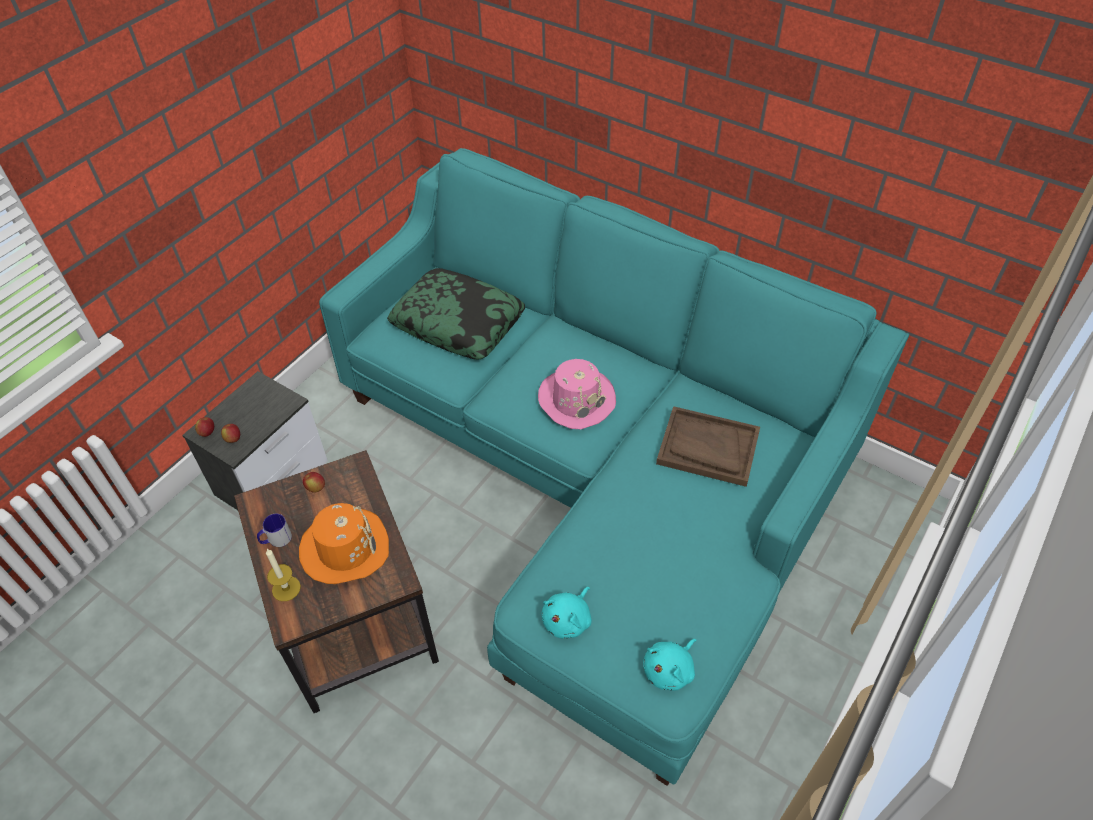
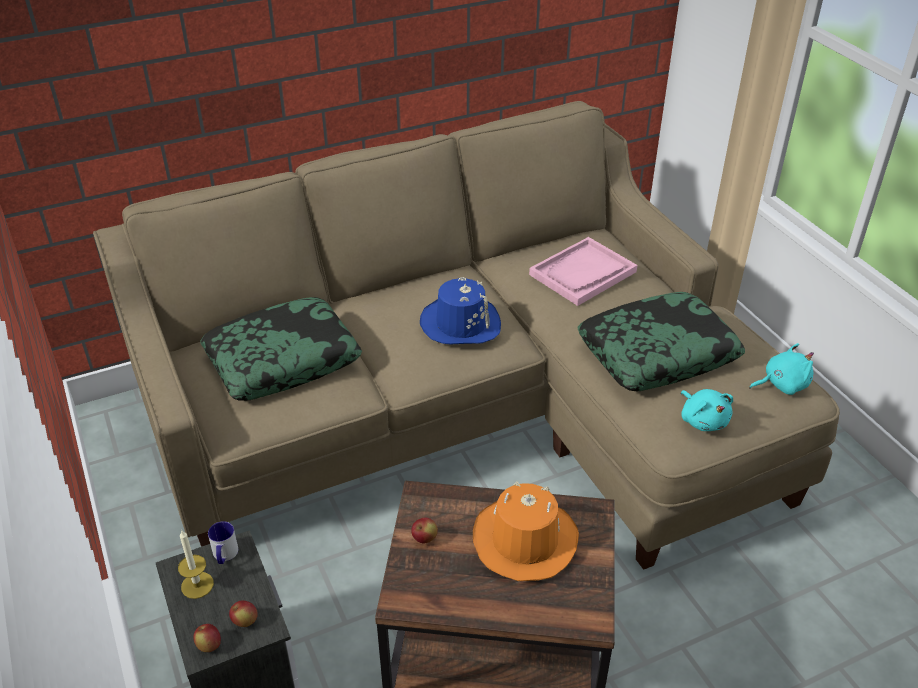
camera: 60 degrees left, 10 degrees down
(276, 539) = (471, 596): mug -> mug (224, 555)
(286, 588) = (545, 608): candle -> candle (197, 585)
(576, 399) = (460, 323): pink hat -> blue hat
(596, 476) = (469, 410): turquoise sofa -> beige sofa
(637, 550) = (657, 353): none -> pillow
(670, 670) = (782, 384): turquoise plush toy -> turquoise plush toy turned 90 degrees counterclockwise
(707, 448) = (582, 273): brown tray -> pink tray

